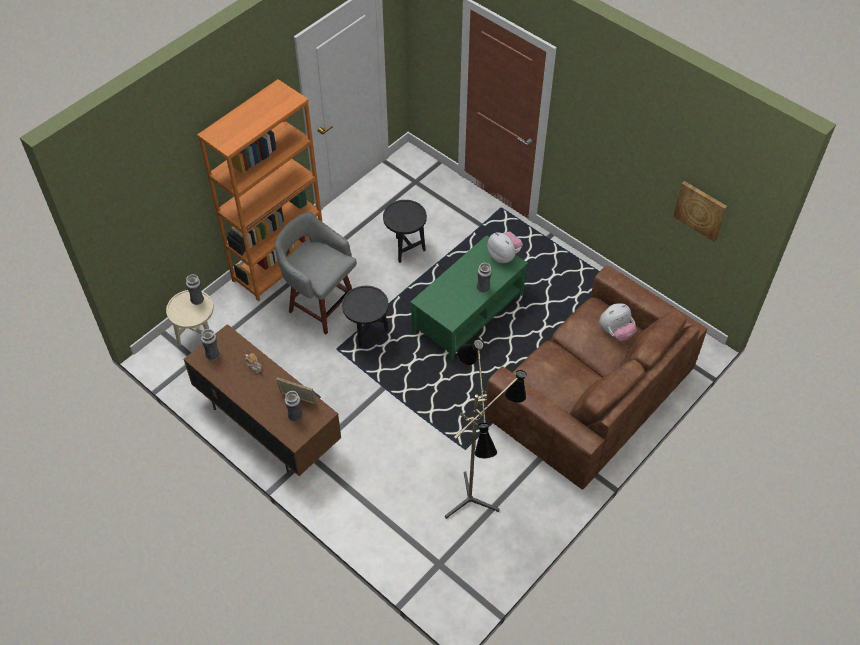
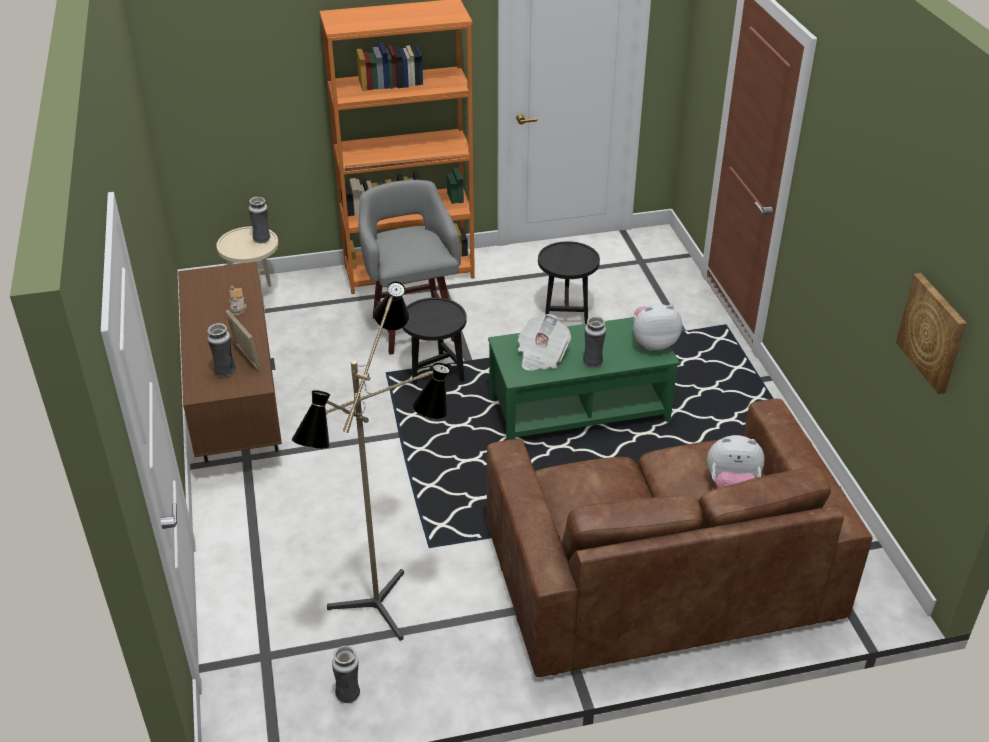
camera: 35 degrees right, 15 degrees down
(213, 355) = (210, 280): vase -> vase (348, 694)
(451, 298) = (541, 355): none -> newspaper
(504, 256) = (653, 343): plush toy -> plush toy turned 90 degrees counterclockwise

